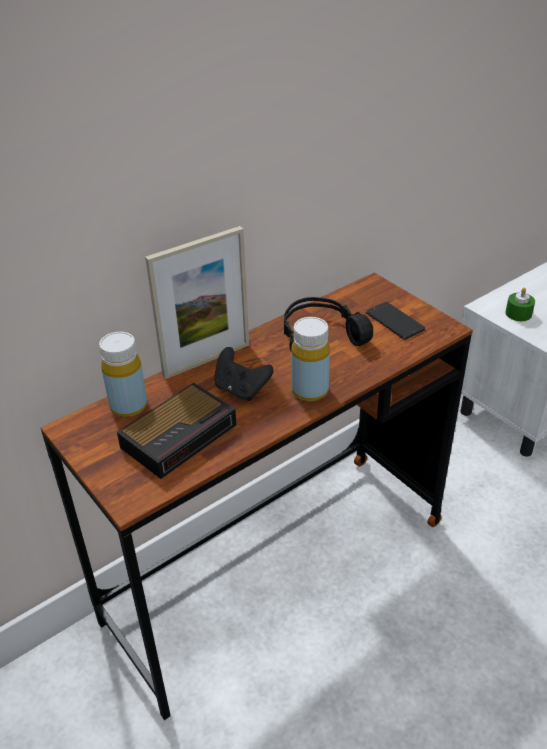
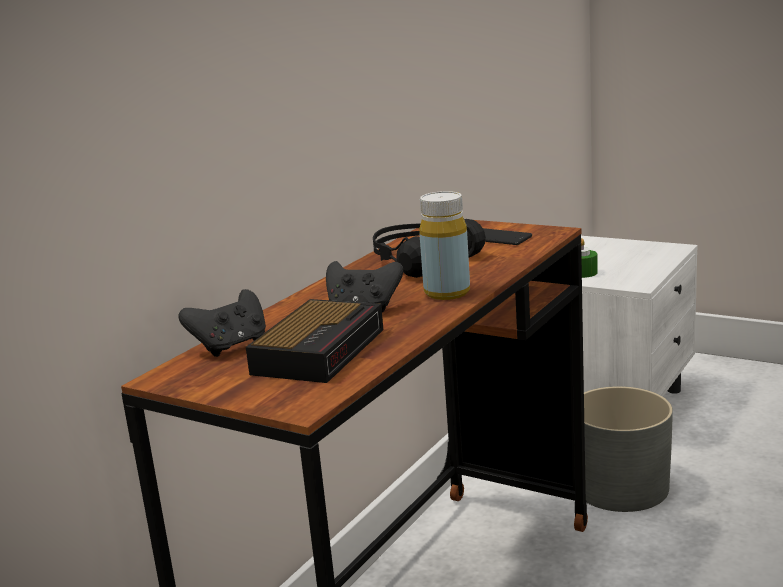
camera: 20 degrees left, 20 degrees down
(129, 406) = (231, 346): yellow bottle -> black game controller
(207, 360) = (300, 299): picture frame -> none
(486, 494) = (621, 486): none -> grey planter

